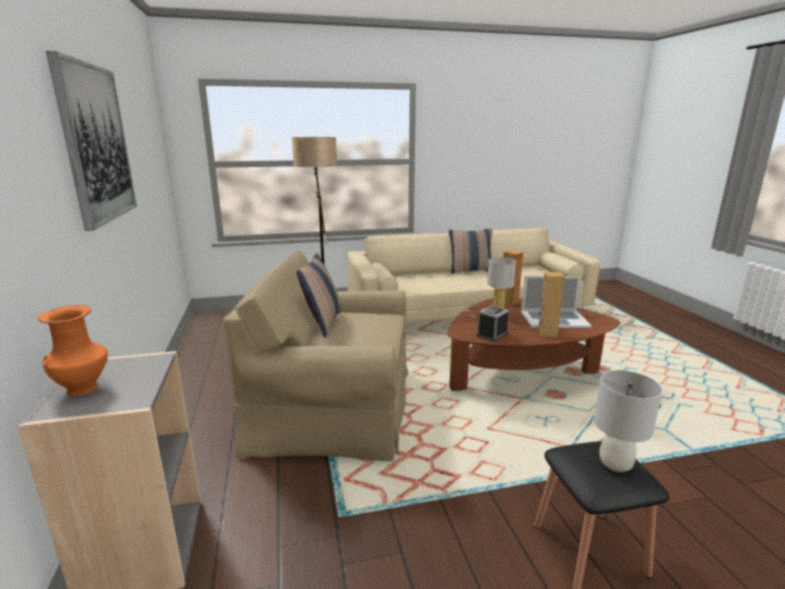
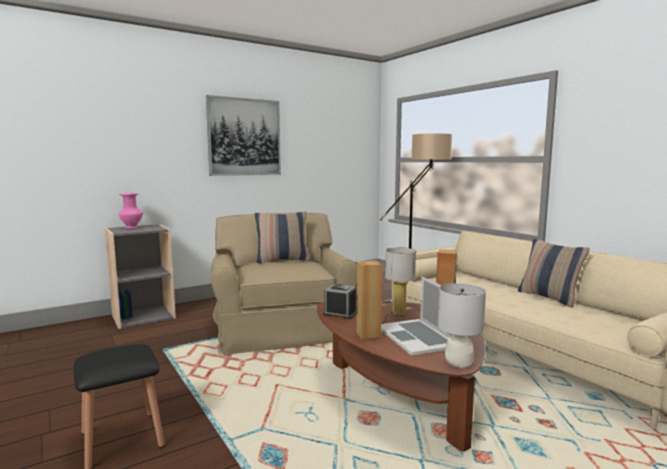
camera: 70 degrees right, 10 degrees down
(84, 388) = (132, 227): orange vase -> pink vase
(613, 464) = (110, 356): grey table lamp -> grey table lamp (459, 364)

